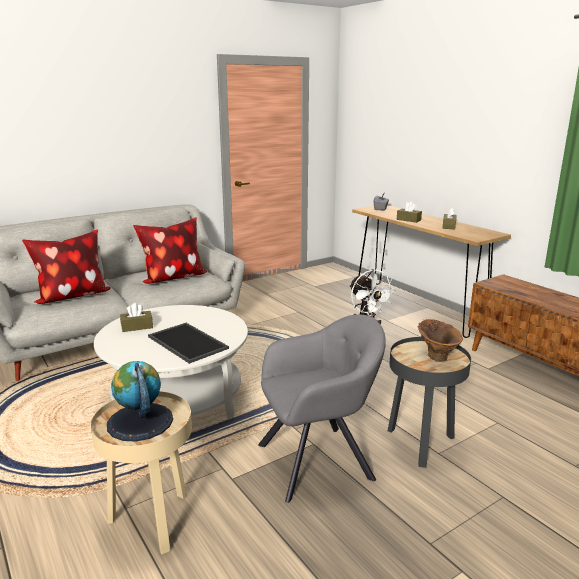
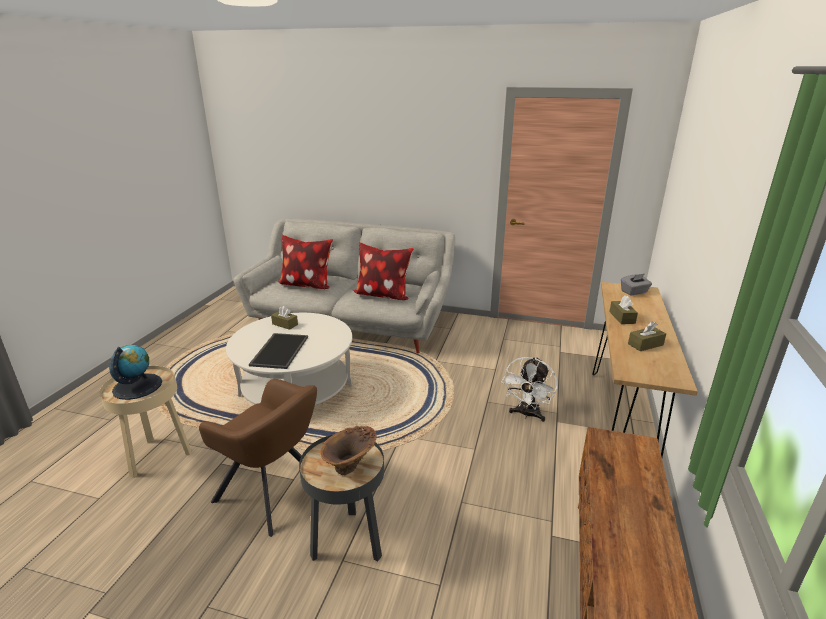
camera: 50 degrees right, 5 degrees up
(319, 460) = (274, 493): grey armchair -> brown armchair

